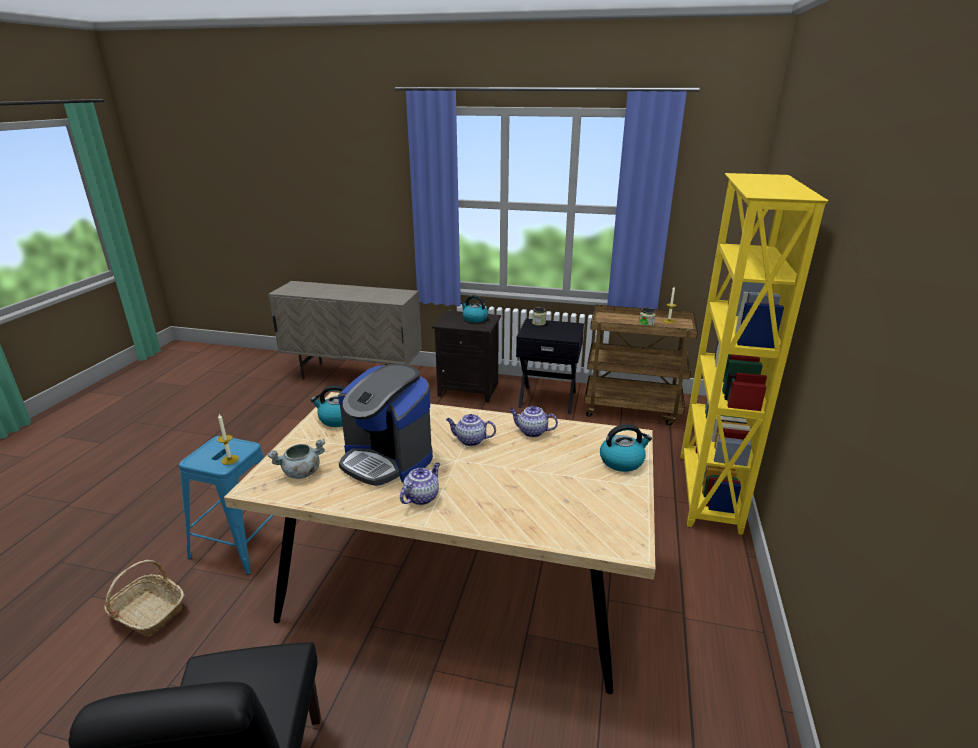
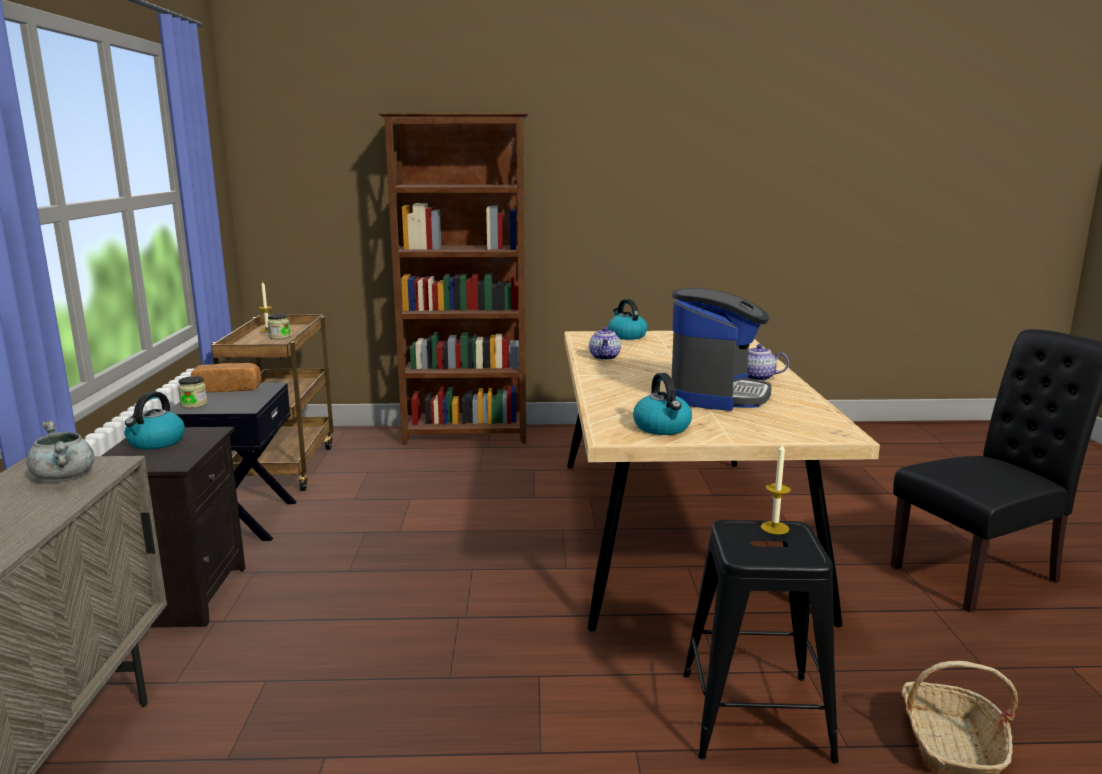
camera: 105 degrees left, 10 degrees down
(242, 542) = (755, 715): blue stool -> black stool
(301, 473) = (790, 422): grey cooking pot -> grey cooking pot (65, 476)
(470, 440) = (644, 373): teapot -> none
(568, 328) = (228, 389): none -> bread
(707, 492) = (467, 436): yellow bookcase -> brown bookcase

